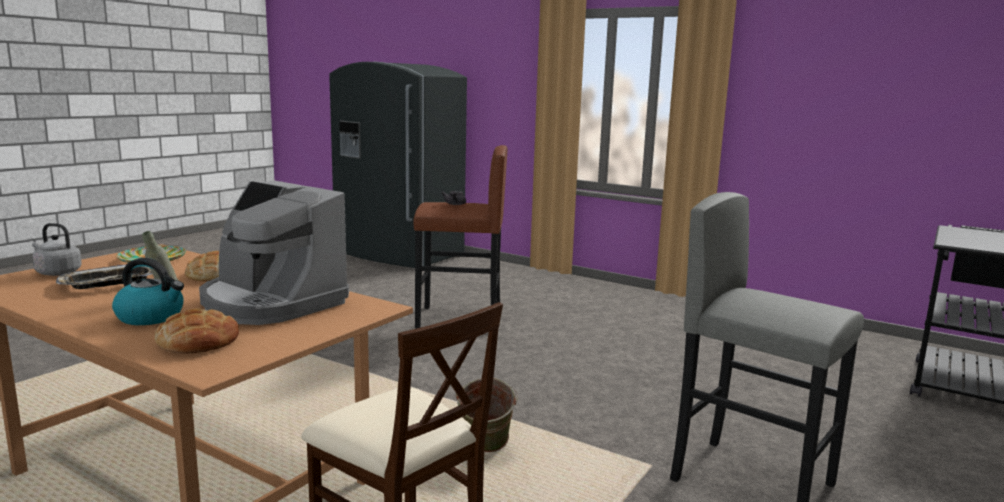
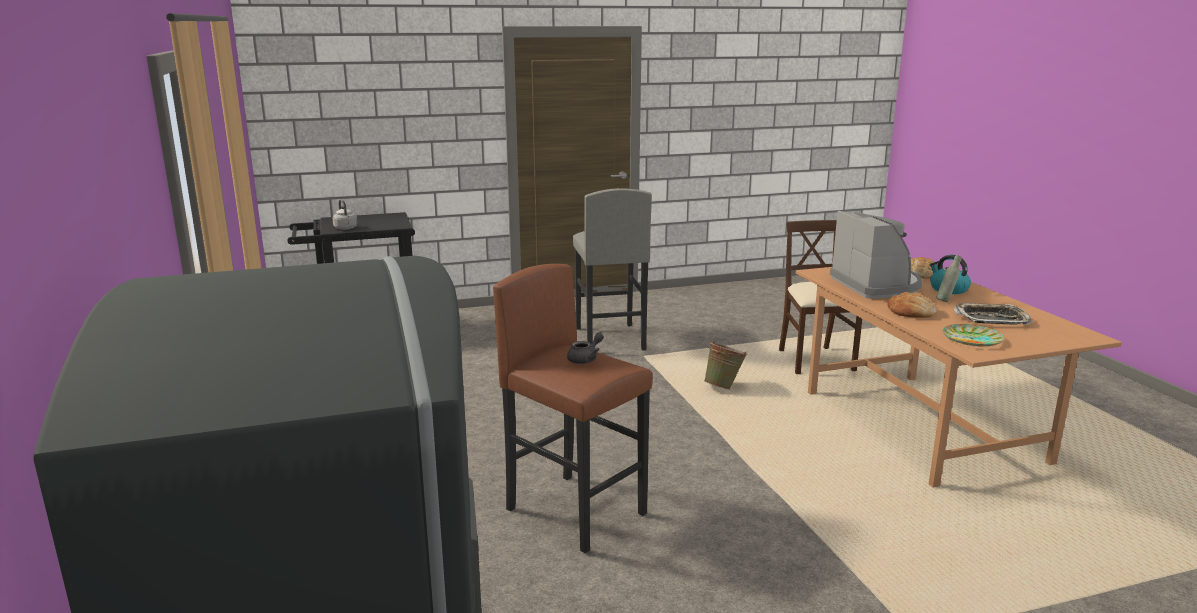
camera: 140 degrees left, 5 degrees up
(57, 272) = (1045, 338): grey kettle -> grey kettle (346, 228)

